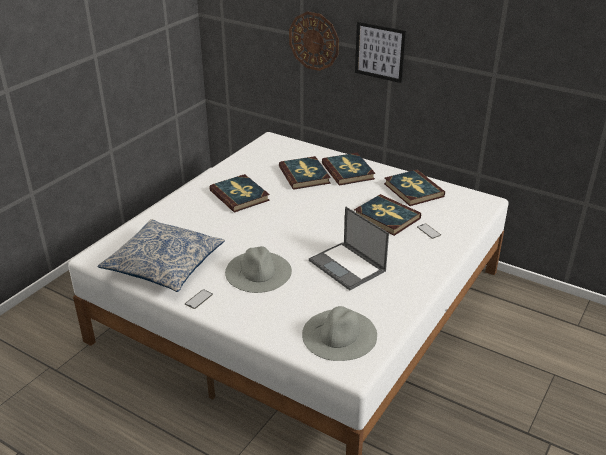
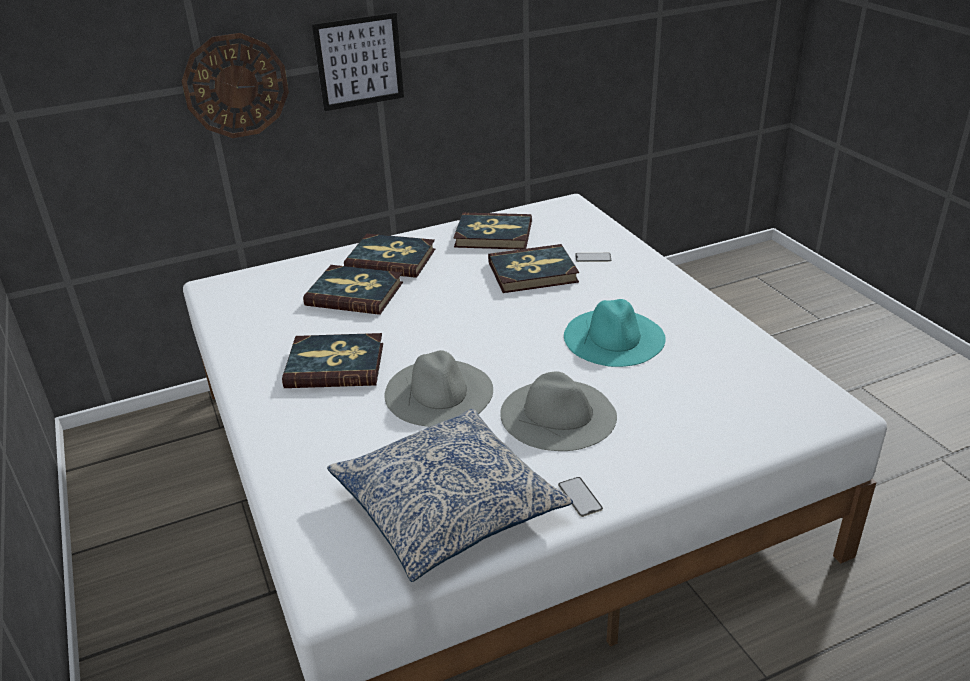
camera: 55 degrees left, 0 degrees up
(339, 334) = (759, 395): grey hat -> grey hat (439, 392)
(348, 266) = (614, 337): laptop -> turquoise hat

